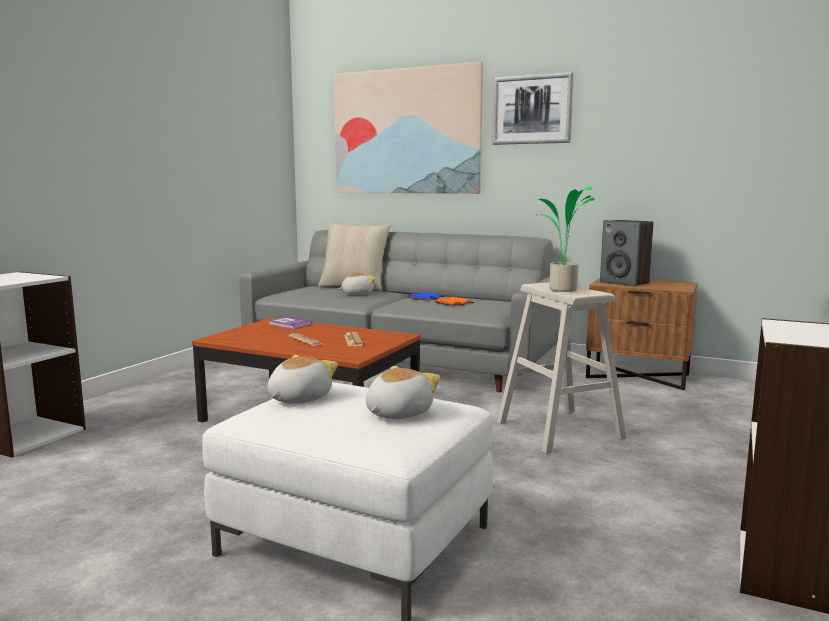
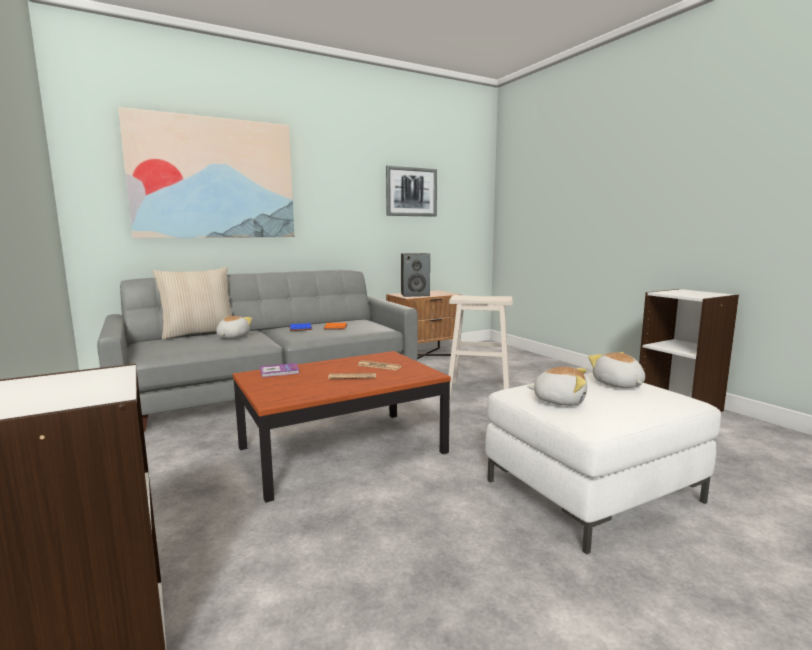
camera: 55 degrees left, 0 degrees up
(298, 399) = (559, 400): plush toy -> plush toy turned 135 degrees clockwise
(532, 109) = (330, 170): picture -> picture (411, 192)
(563, 290) = (485, 298): potted plant -> none

